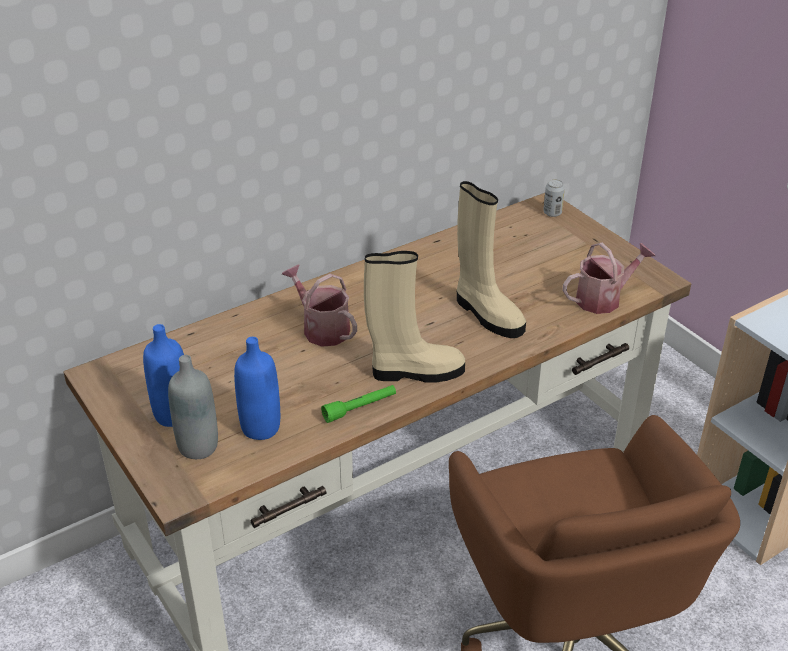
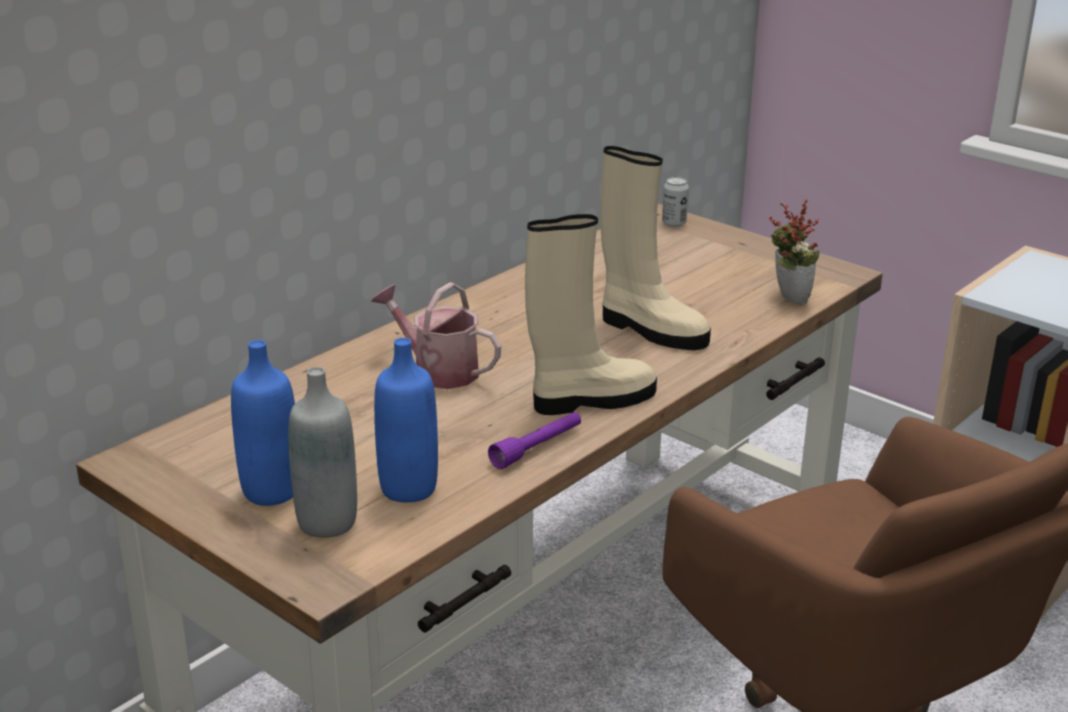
camera: 15 degrees left, 10 degrees down
(360, 408) = (537, 448): green flashlight -> purple flashlight
(603, 298) = (787, 298): watering can -> potted plant

